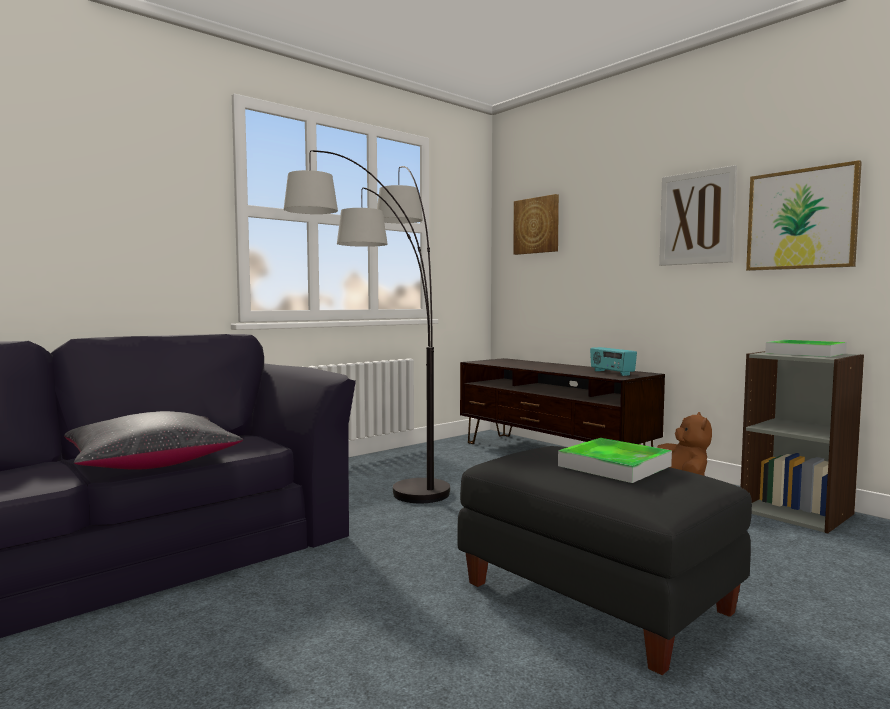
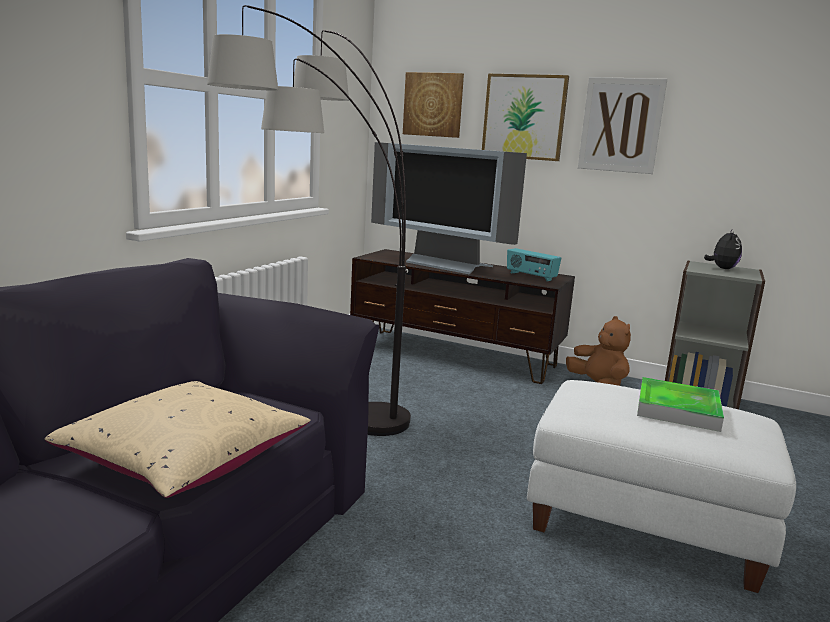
camera: 25 degrees left, 10 degrees up
(152, 462) = (185, 459): black pillow -> beige pillow
(539, 366) = (447, 265): none -> television
(597, 597) = (645, 523): black ottoman -> white ottoman
(801, 219) = (721, 142): picture -> picture (524, 117)
(805, 353) = (722, 268): tray -> plush toy

